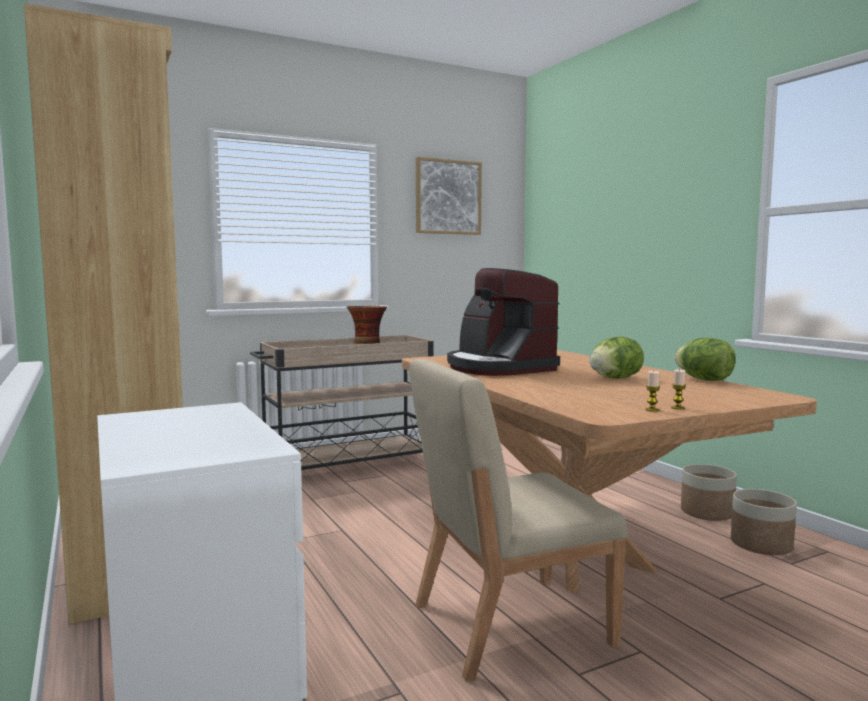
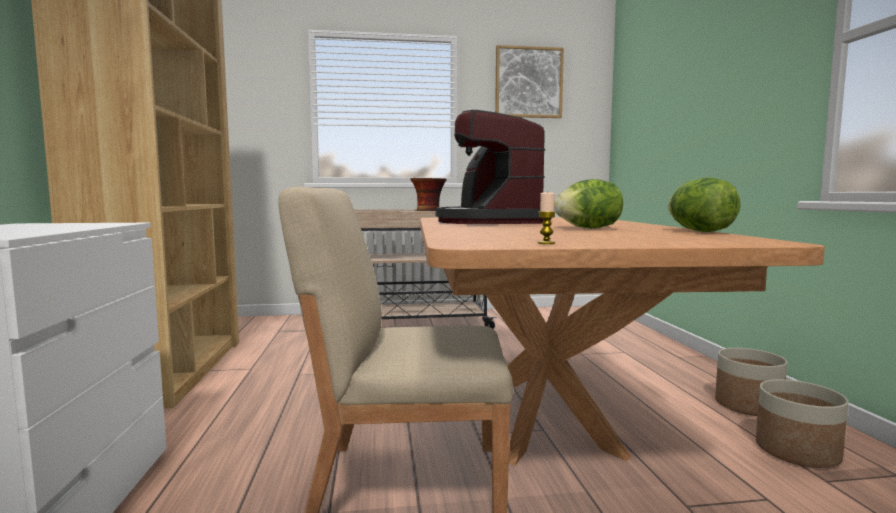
camera: 20 degrees right, 0 degrees up
(677, 408) = (586, 243): candle -> none

